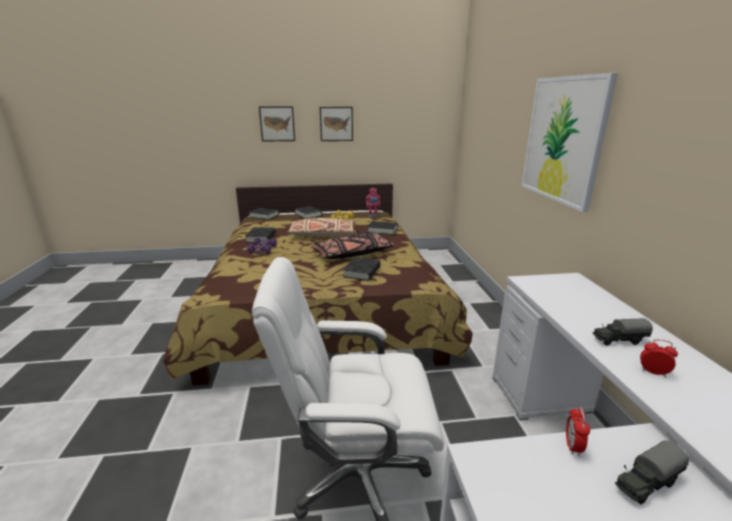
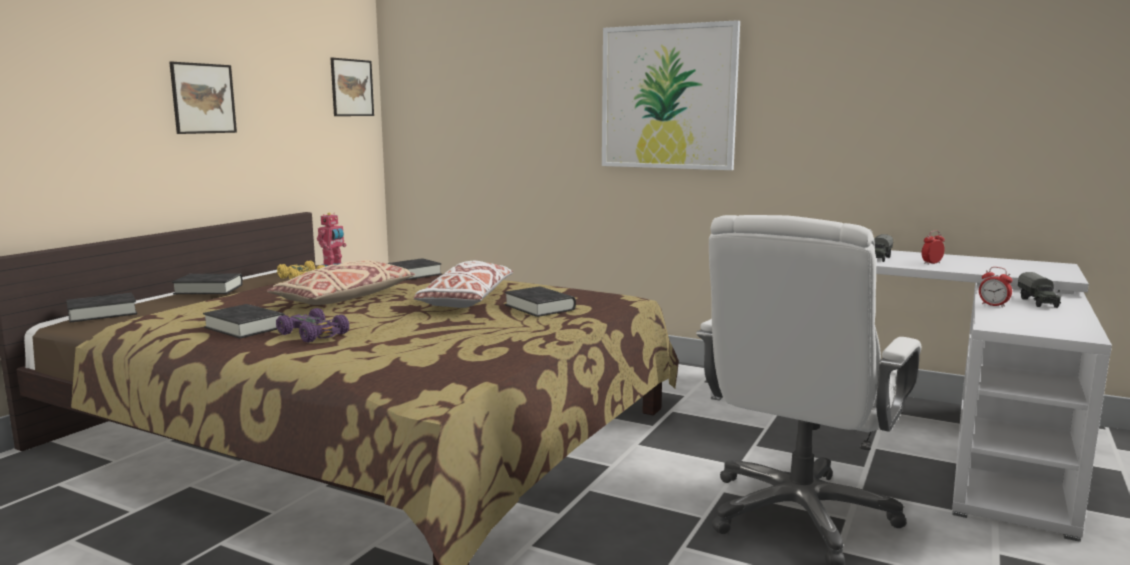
camera: 55 degrees left, 10 degrees down
(277, 124) = (81, 95): picture -> picture (352, 87)
(352, 254) = (466, 300): black pillow -> white pillow

